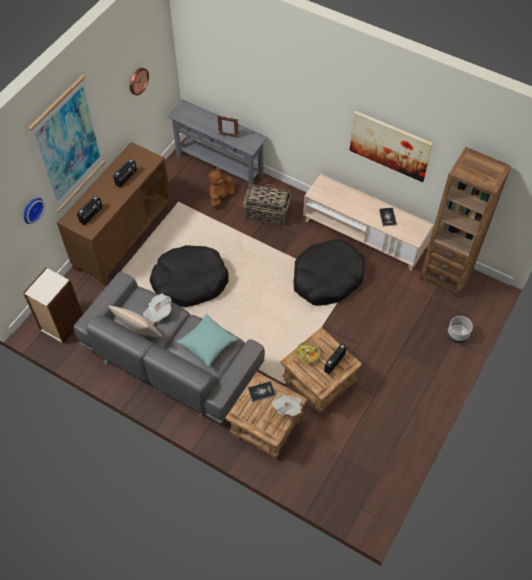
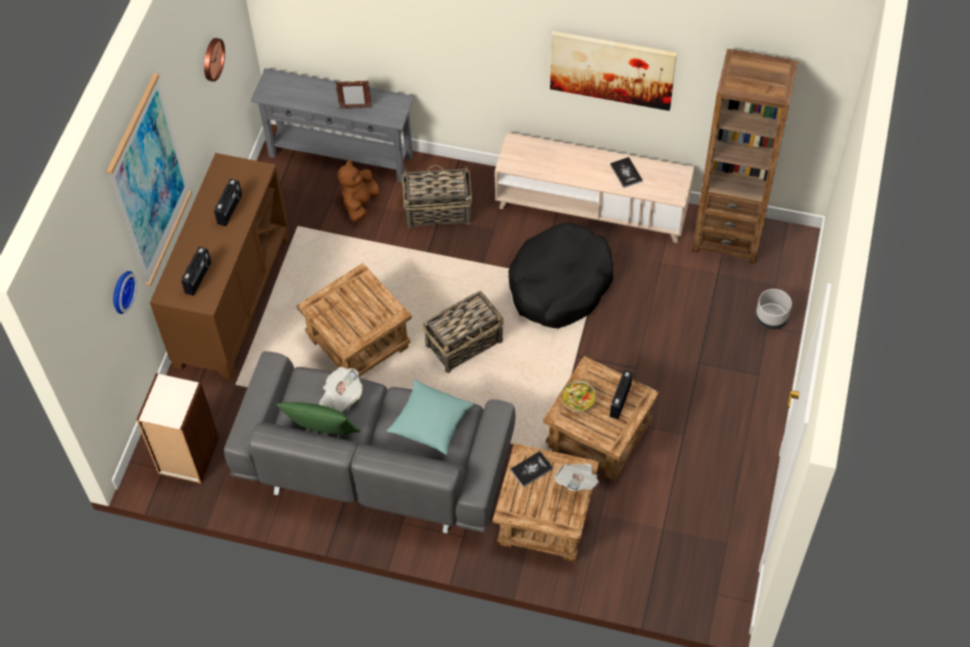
camera: 15 degrees left, 0 degrees up
(138, 332) = (322, 434): beige pillow -> green pillow
(189, 282) = (359, 342): black dog bed -> brown side table
(254, 299) = (465, 343): none -> basket

